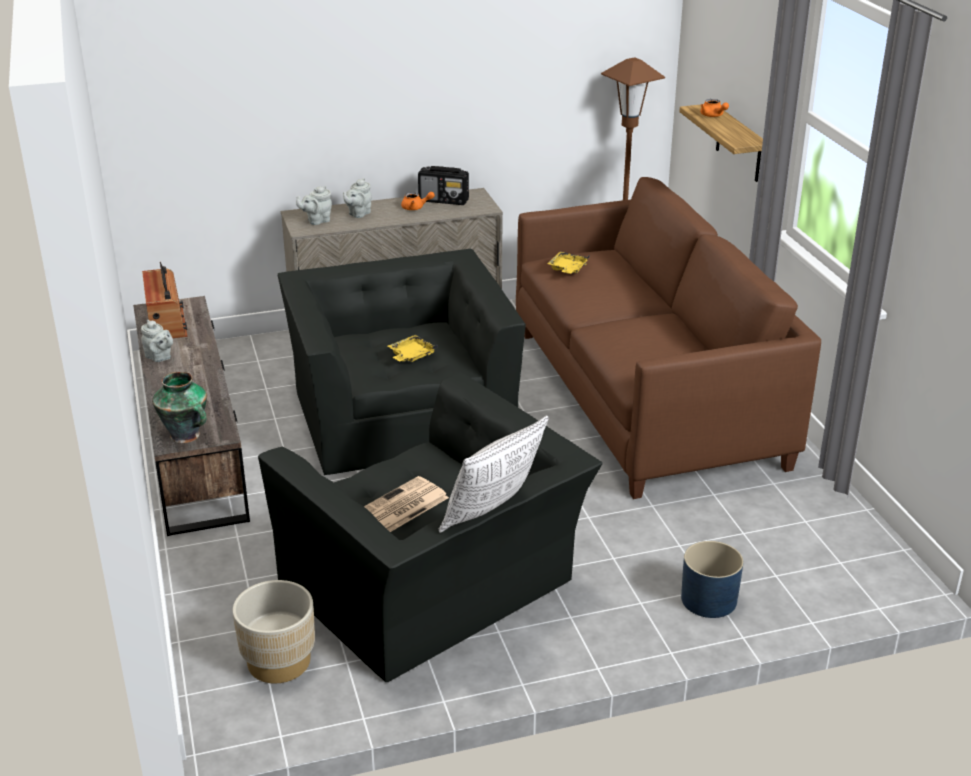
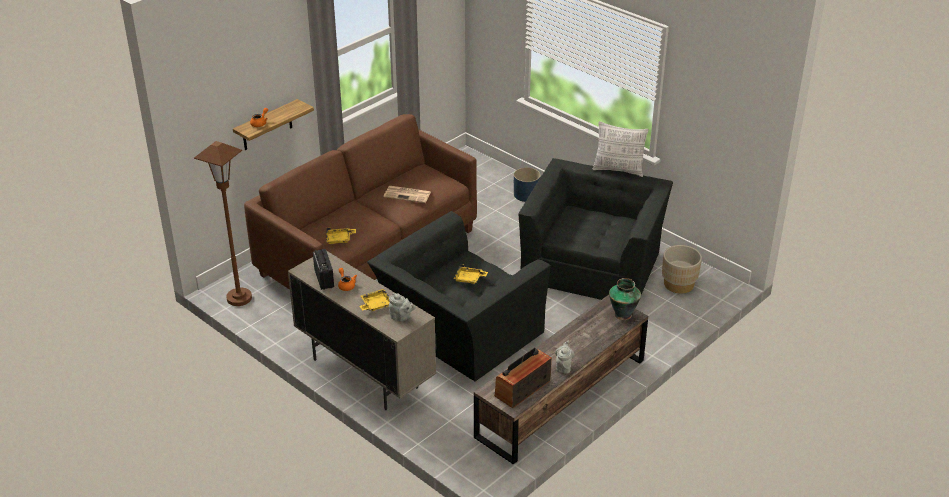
camera: 120 degrees left, 5 degrees up
(358, 214) = (375, 304): grey teapot -> yellow tray
(401, 507) = (602, 230): newspaper -> newspaper (408, 194)

